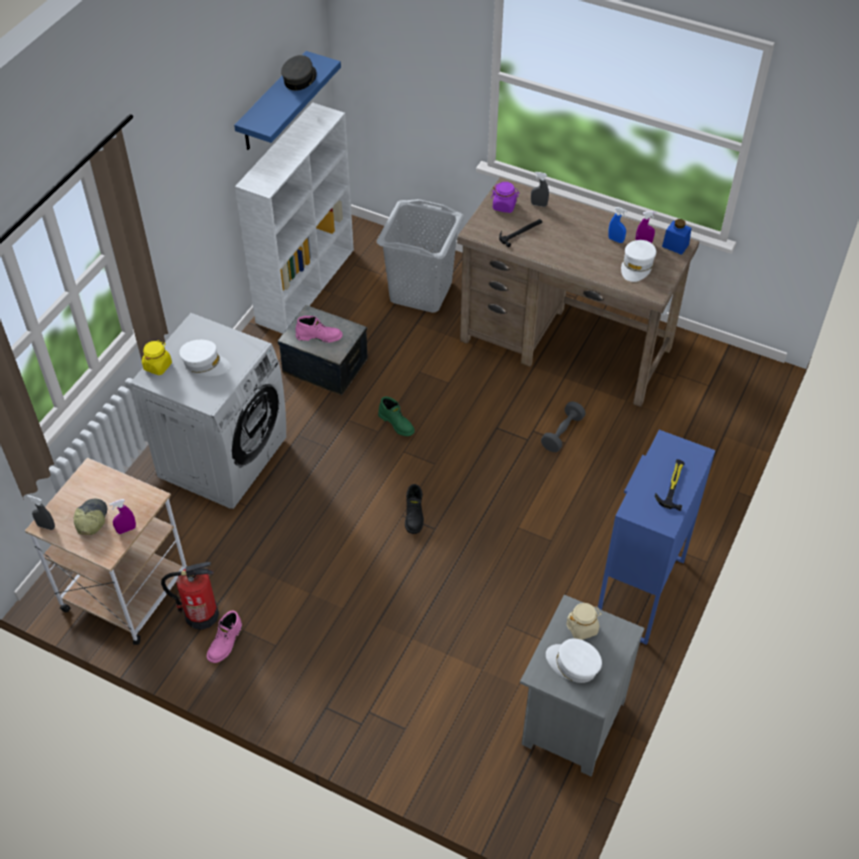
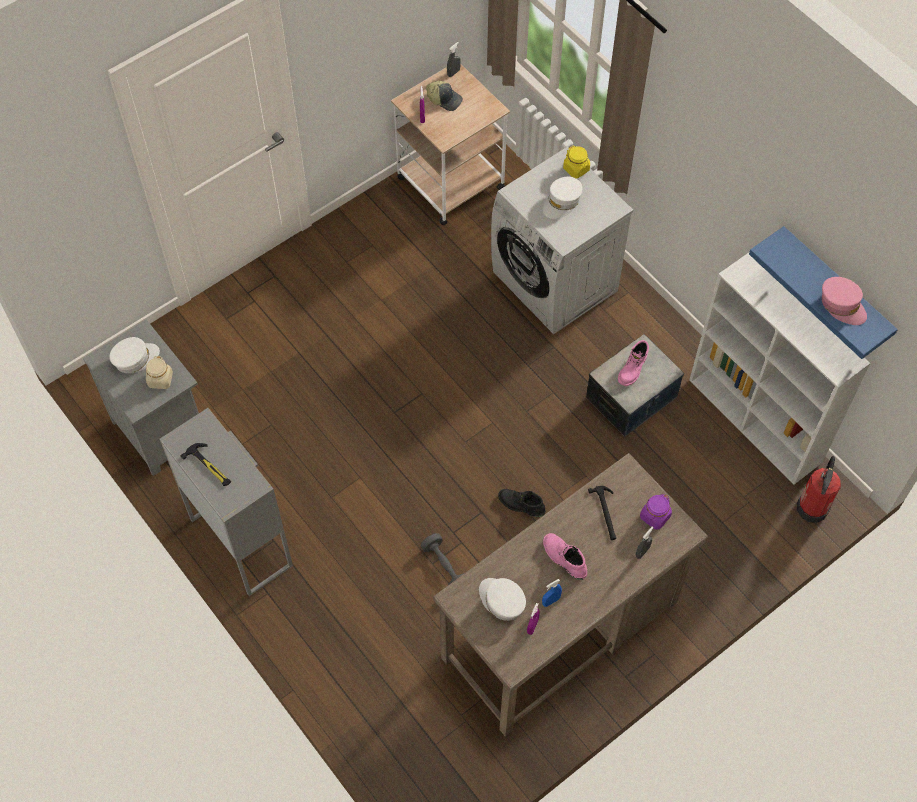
camera: 115 degrees right, 10 degrees up
(201, 614) = (402, 223): fire extinguisher -> fire extinguisher (812, 507)
(226, 643) = (367, 231): pink boot -> pink boot (563, 559)
(300, 79) = (842, 305): grey cap -> pink cap
(397, 423) = (528, 430): green boot -> none
(414, 516) = (416, 402): black boot -> black boot (521, 505)
(421, 291) = (700, 524): grey laundry basket -> none
(638, 591) = (241, 540): blue cabinet -> grey cabinet
(675, 245) = (513, 657): blue jar -> none

